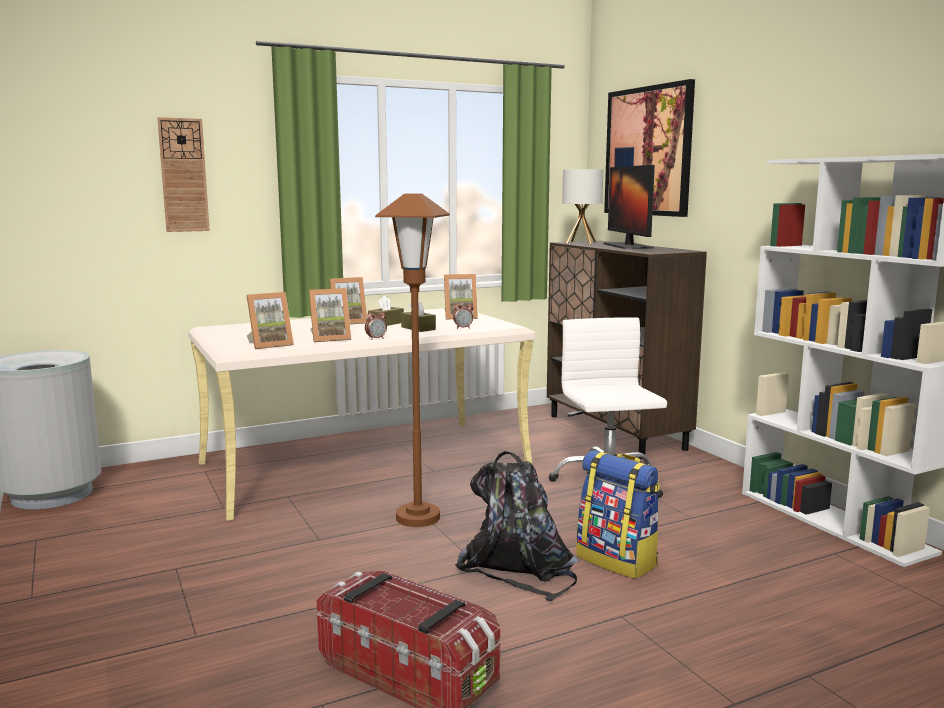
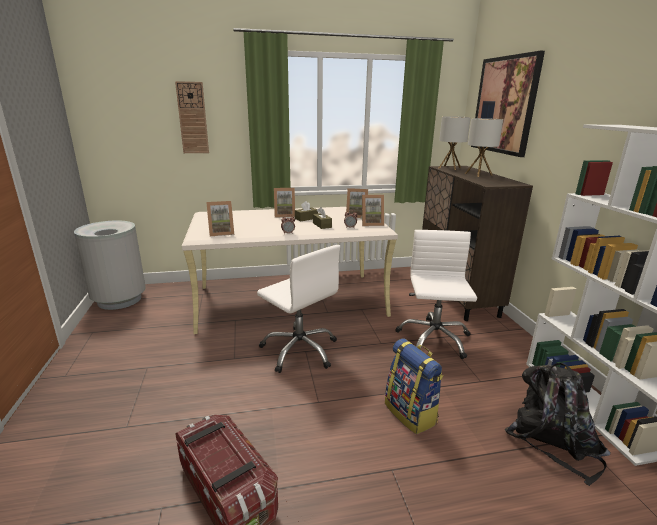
camera: 15 degrees right, 10 degrees up
(329, 339) = (261, 230): picture frame -> picture frame (371, 224)
(417, 518) = (300, 350): brown floor lamp -> white office chair
(519, 568) = (342, 407): black backpack -> black backpack (553, 440)
(627, 246) = (478, 174): monitor -> table lamp

